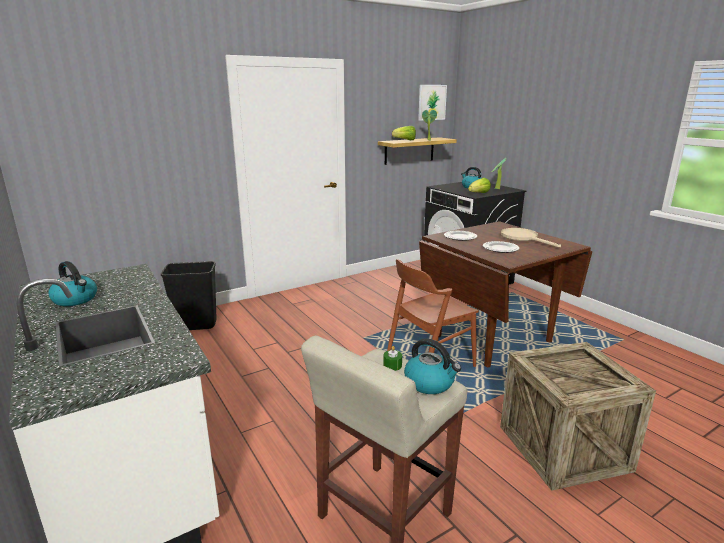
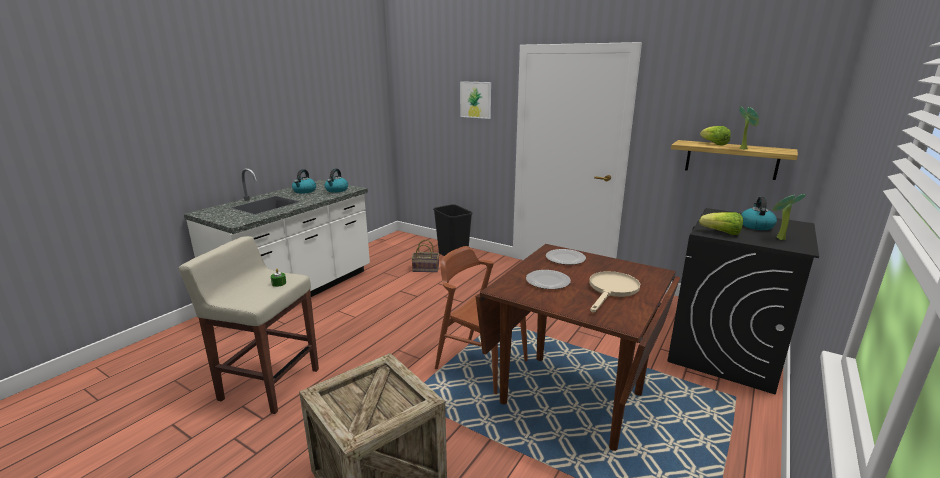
camera: 65 degrees right, 0 degrees up
(207, 348) = (426, 269): none -> basket
(430, 383) = (255, 298): kettle -> kettle (336, 190)
(432, 102) = (787, 97): picture -> picture (475, 99)

